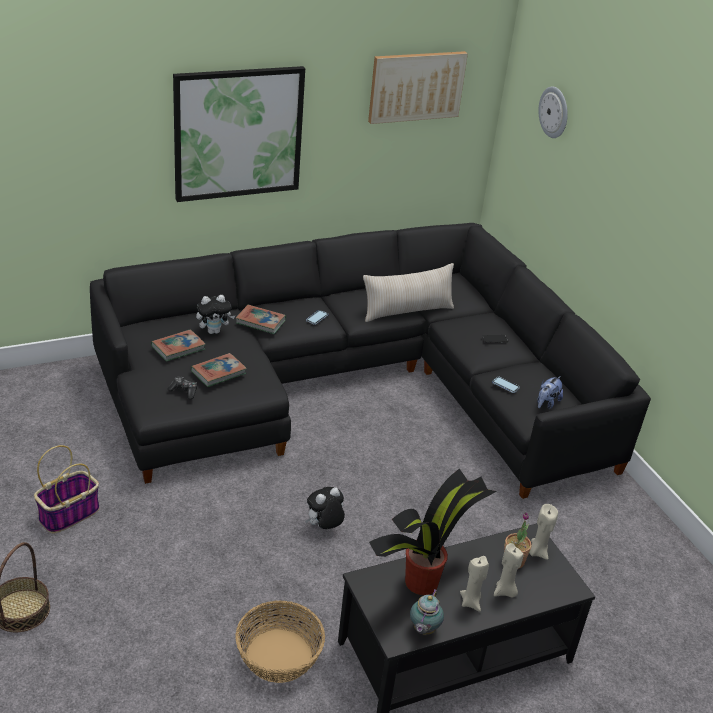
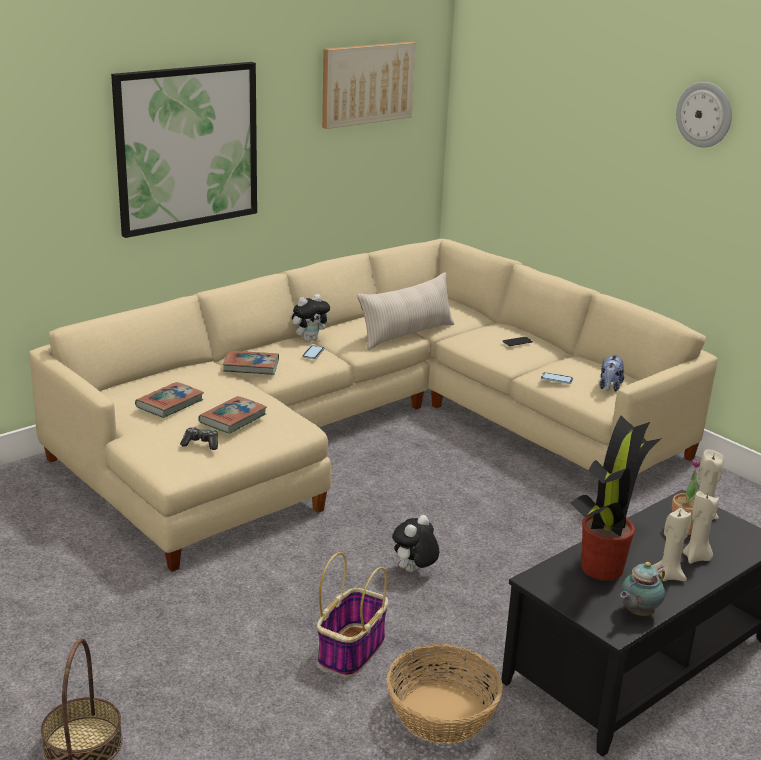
camera: 15 degrees left, 10 degrees down
(69, 514) = (91, 623): basket -> basket (352, 650)
(214, 331) = (202, 382): plush toy -> plush toy (310, 339)
(356, 386) = (365, 431): black sofa -> beige sofa
(423, 630) = (637, 613): teapot -> teapot turned 45 degrees clockwise
(554, 112) = (526, 87): wall clock -> wall clock (704, 114)

